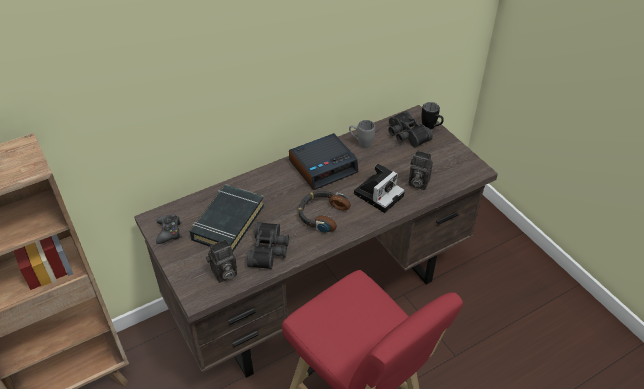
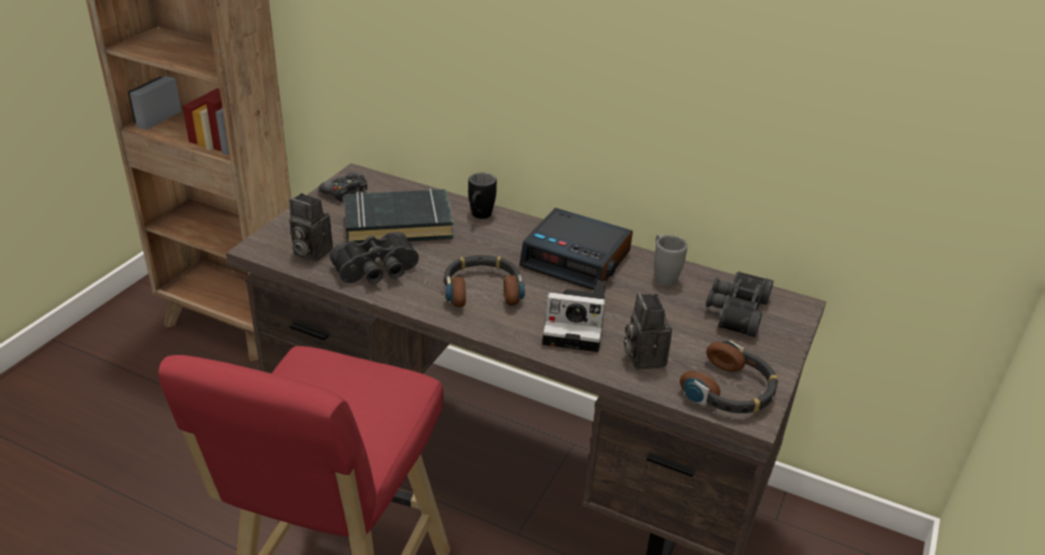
camera: 55 degrees right, 10 degrees down
(431, 128) = (787, 331): black mug -> black mug (479, 217)
(458, 167) = (730, 390): none -> headphones

